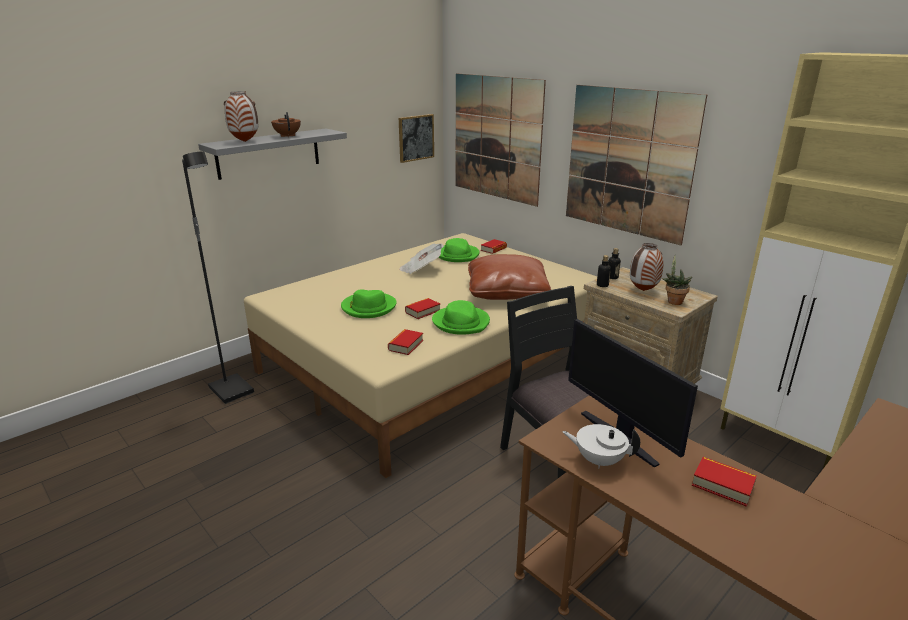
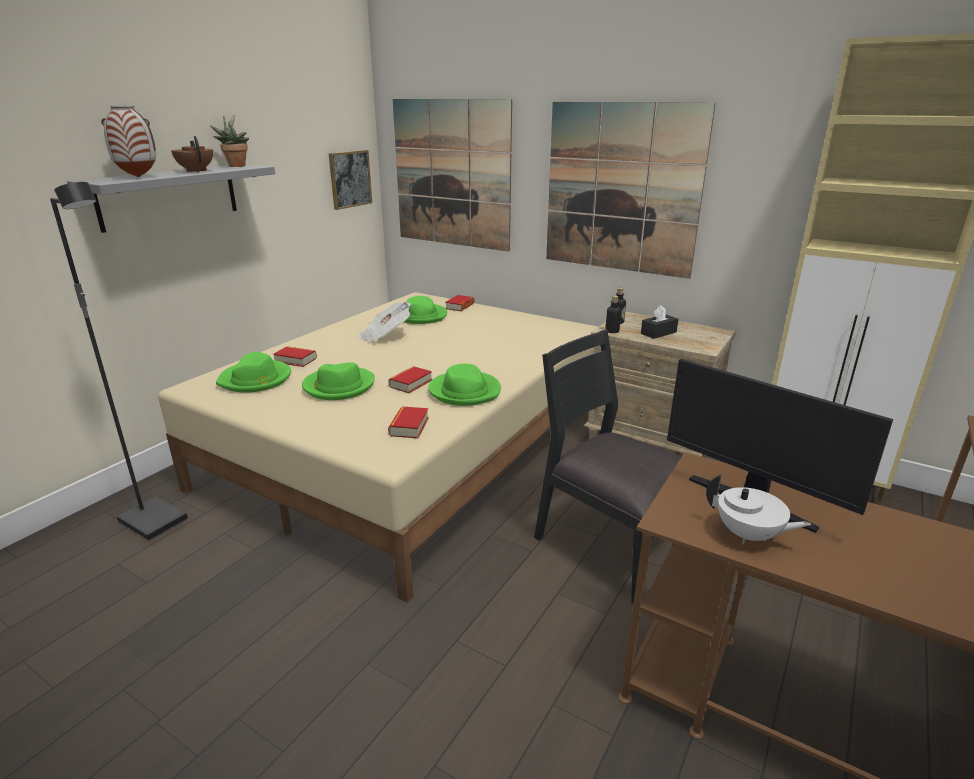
camera: 15 degrees left, 0 degrees up
(312, 295) = (256, 379): none -> green hat
(507, 292) = (500, 351): brown pillow -> none
(598, 460) = (748, 535): white teapot -> white teapot turned 150 degrees counterclockwise
(643, 291) = (658, 333): vase -> black tissue box
(673, 301) = (696, 340): potted plant -> potted plant (236, 166)
(723, 485) = (903, 541): book -> book (295, 360)

